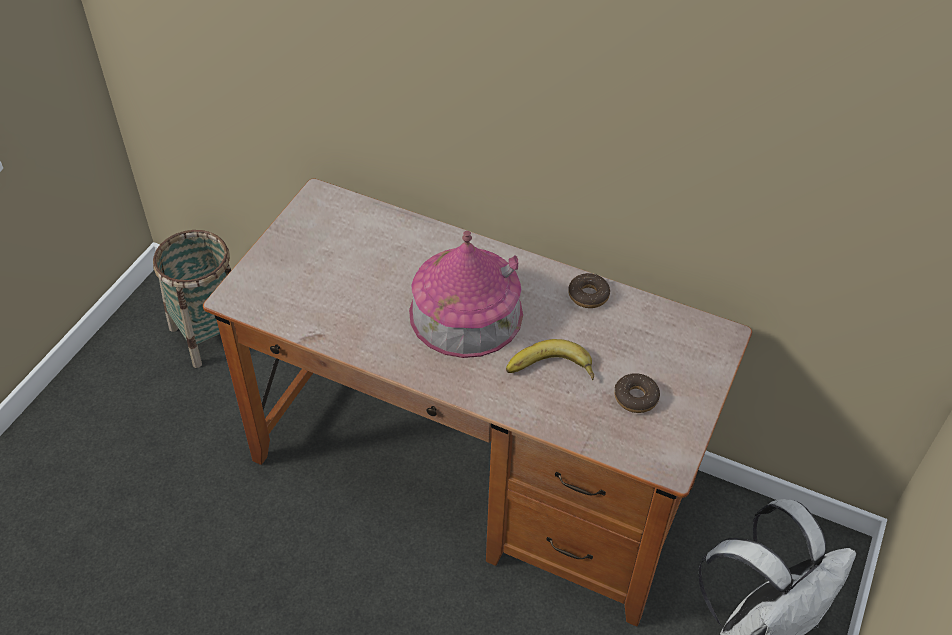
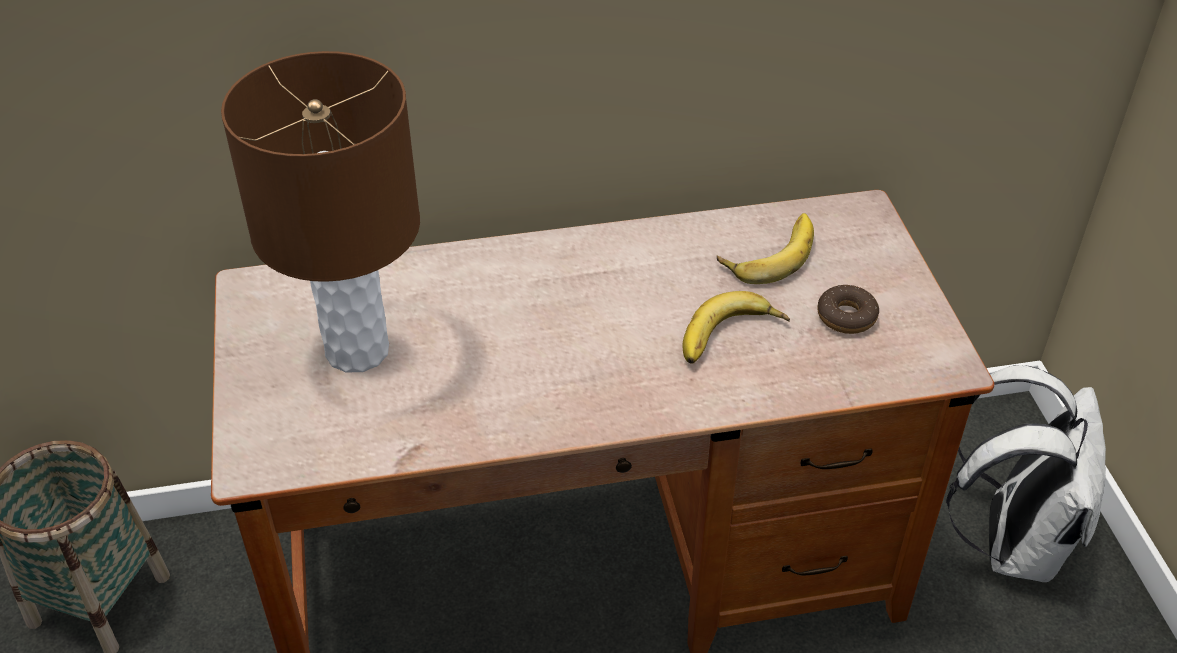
camera: 35 degrees left, 5 degrees down
(339, 263) = (356, 351): none -> brown table lamp
(466, 313) = (573, 327): toy house -> none
(588, 295) = (689, 239): donut -> none
(629, 330) = (768, 252): none -> banana

